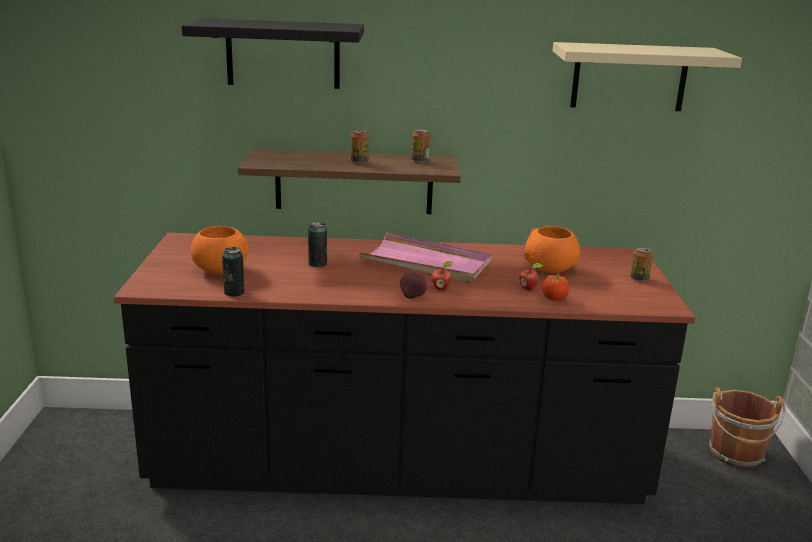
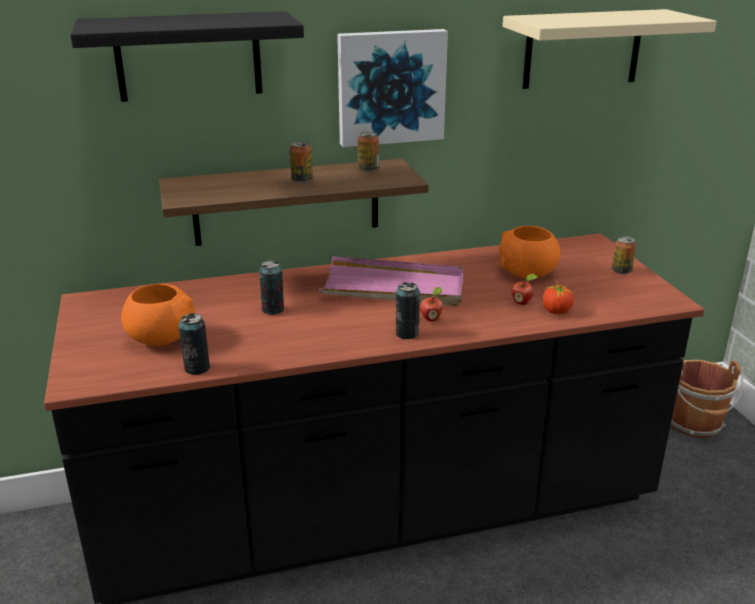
camera: 15 degrees left, 5 degrees up
(413, 295) = (407, 333): apple -> can
(449, 94) = (390, 87): none -> picture

